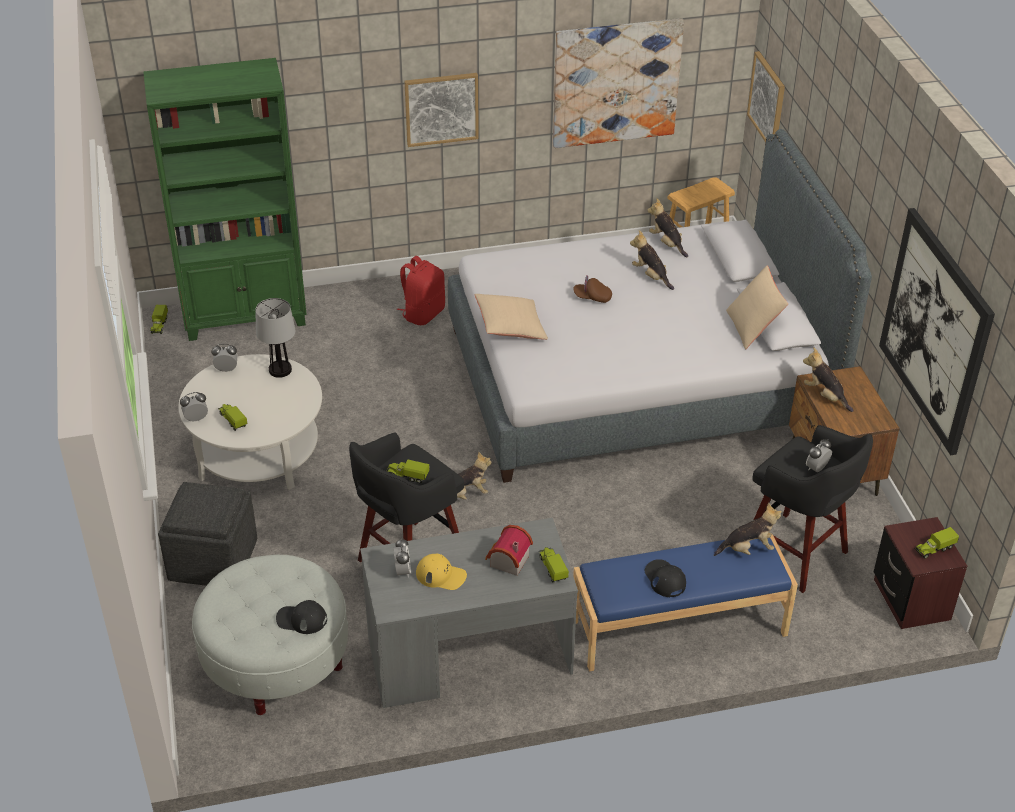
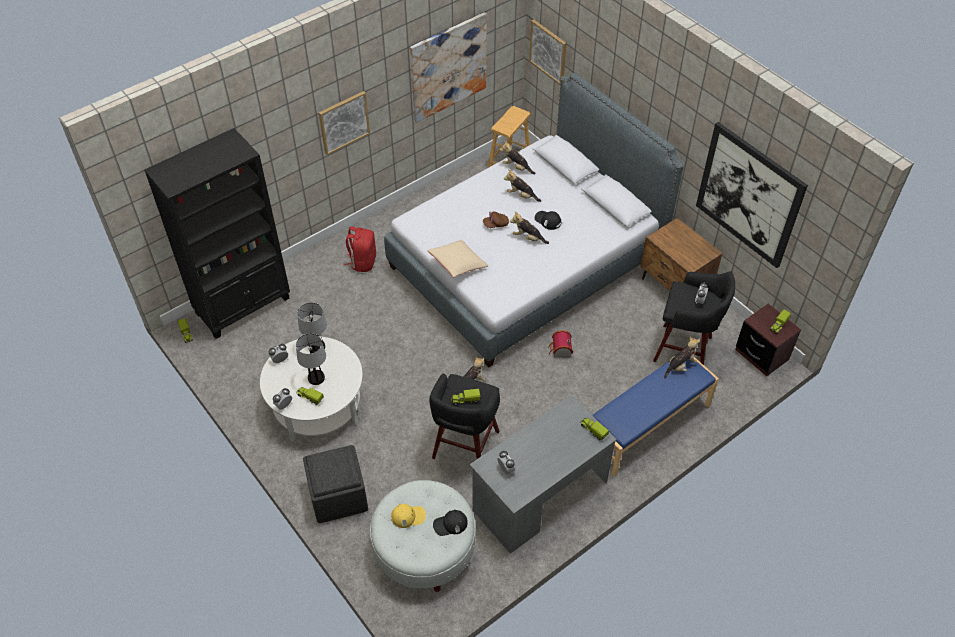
camera: 25 degrees left, 10 degrees up
(246, 316) = (244, 306): green bookcase -> black bookcase
(254, 402) = (316, 378): none -> table lamp
(441, 575) = (531, 462): yellow cap -> yellow cap (408, 516)
(506, 561) = (563, 436): toy house -> toy house (560, 350)
(665, 579) = (646, 405): black cap -> black cap (548, 220)
(753, 327) = (604, 212): beige pillow -> none
(825, 396) = (669, 246): plush toy -> plush toy (528, 238)

